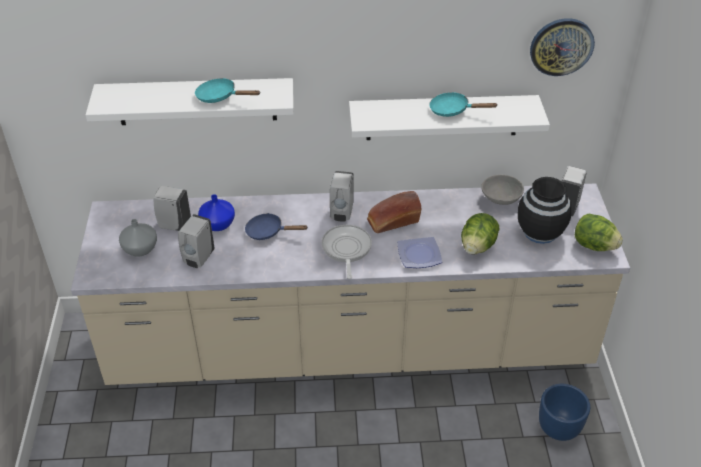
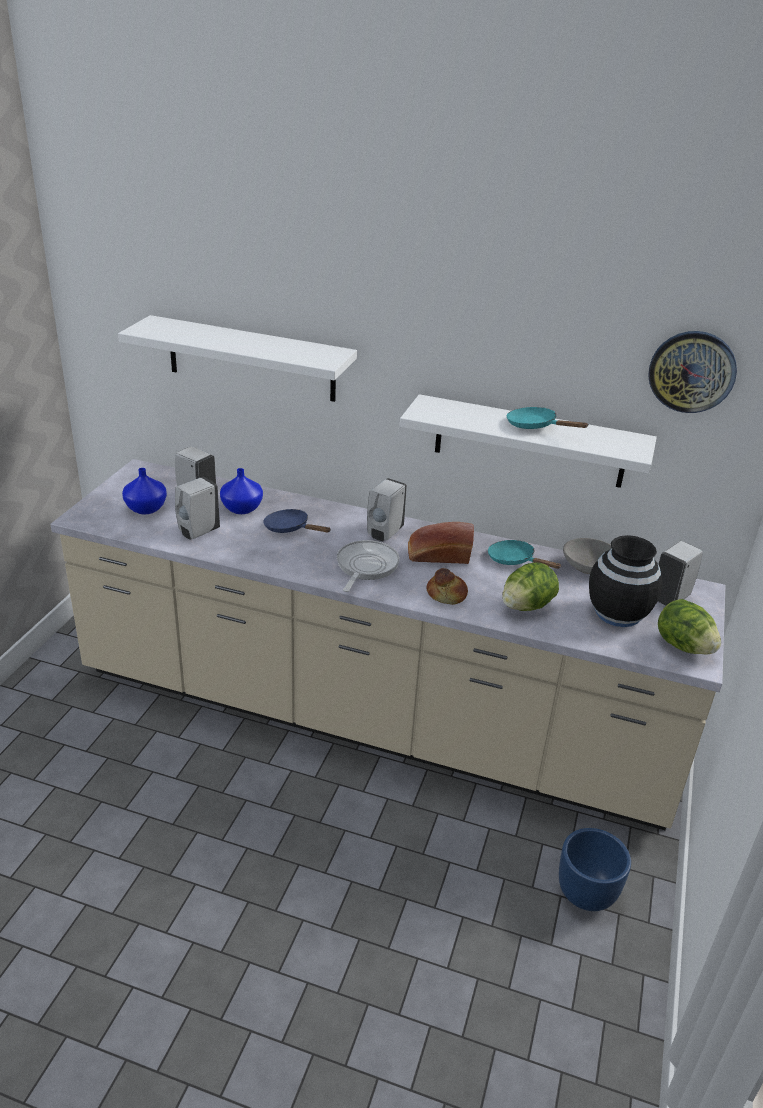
camera: 20 degrees right, 10 degrees down
(141, 248) = (147, 508): grey vase -> blue vase
(220, 97) = (265, 347): turquoise frying pan -> turquoise frying pan (515, 560)
(418, 255) = (447, 594): plate -> bread

